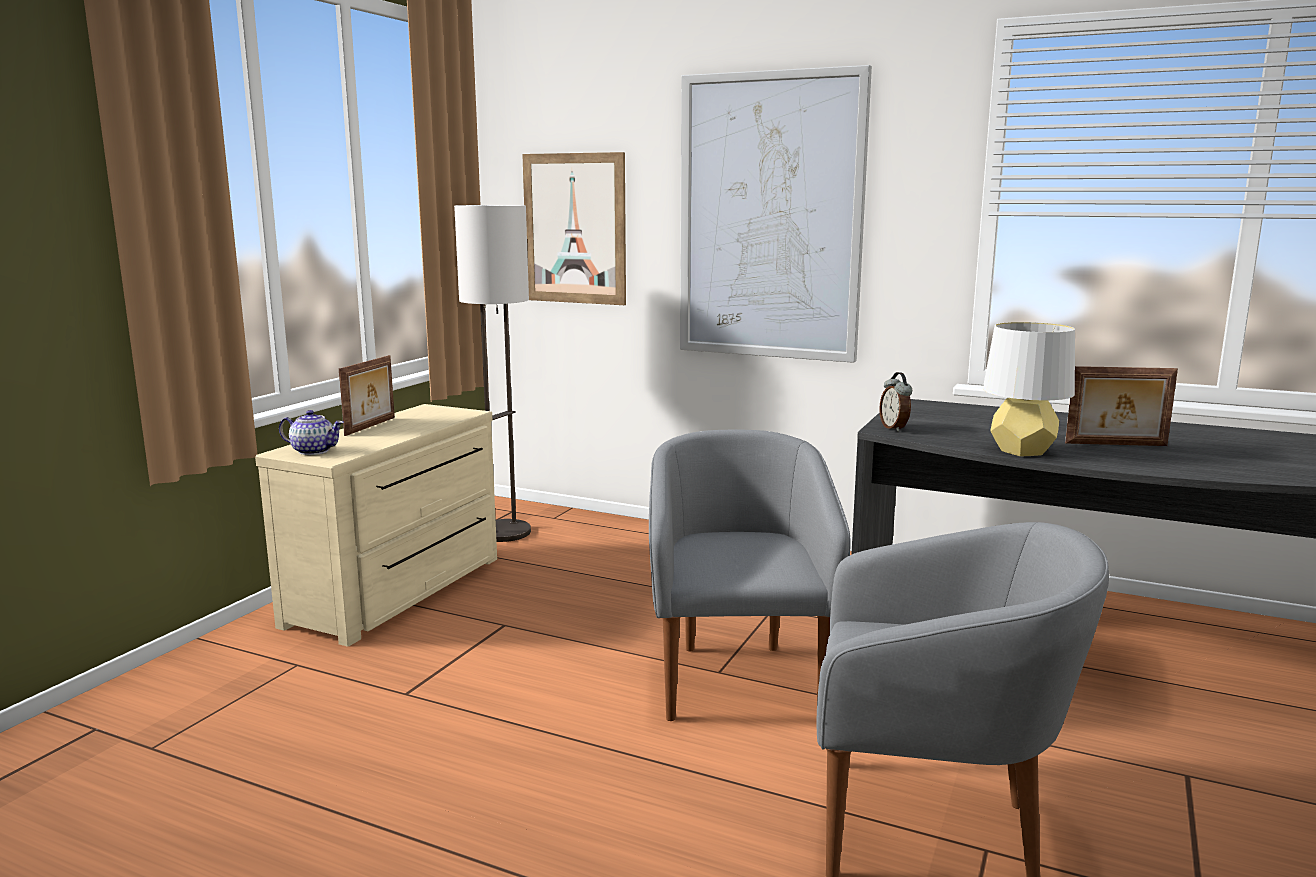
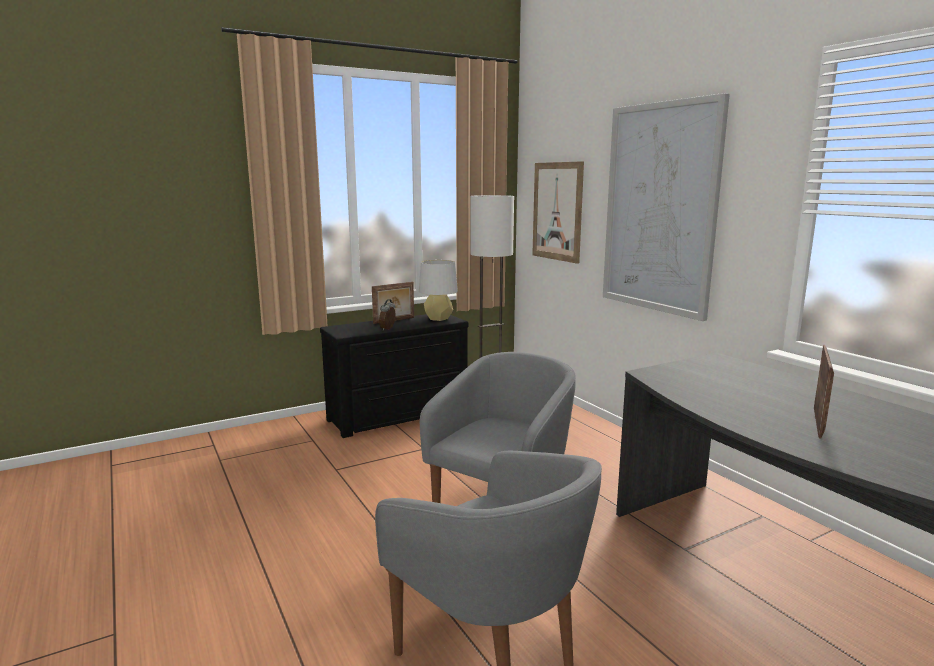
camera: 35 degrees right, 0 degrees up
(313, 451) = (345, 329): teapot -> none
(401, 591) = (399, 416): beige dresser -> black dresser
(894, 428) = (657, 374): alarm clock -> alarm clock (388, 329)
(1021, 451) = (716, 409): grey table lamp -> grey table lamp (438, 318)
(1116, 445) = (819, 422): picture frame -> picture frame turned 105 degrees counterclockwise

